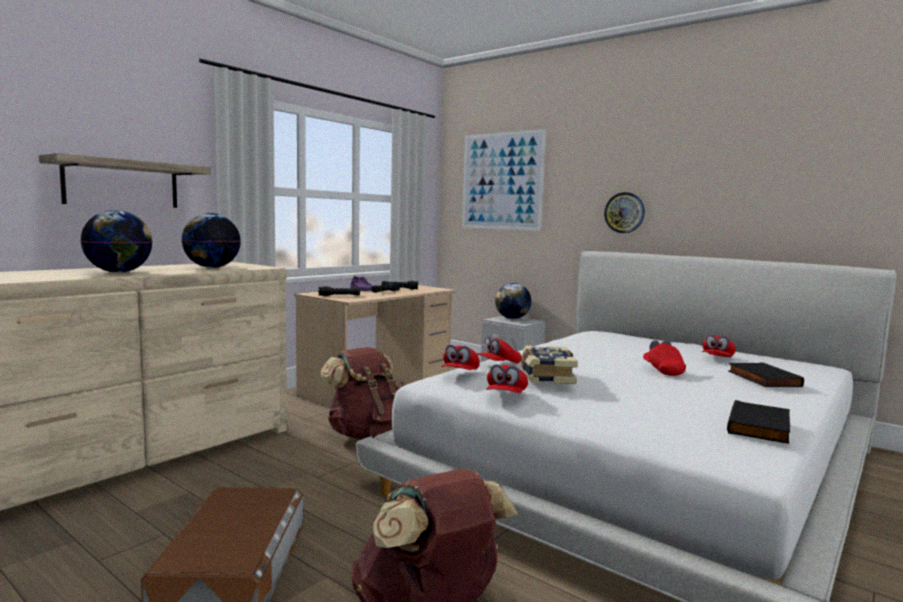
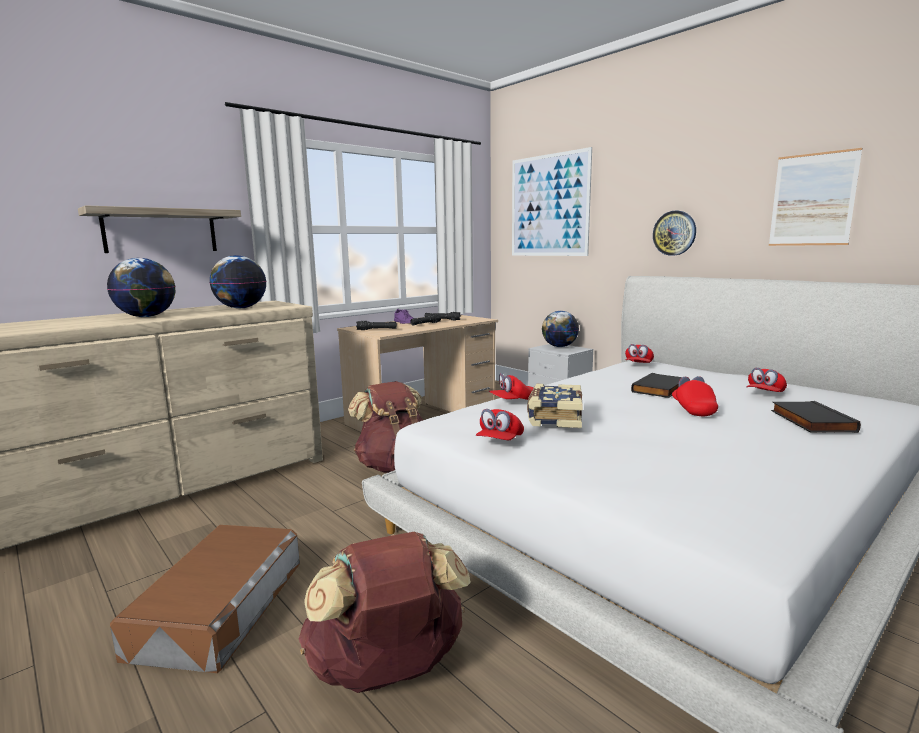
camera: 10 degrees right, 5 degrees up
(460, 373) = (465, 413): red cap -> red cap (638, 365)
(745, 189) = (812, 200): none -> picture
(761, 427) = (784, 488): black book -> black book (660, 389)

